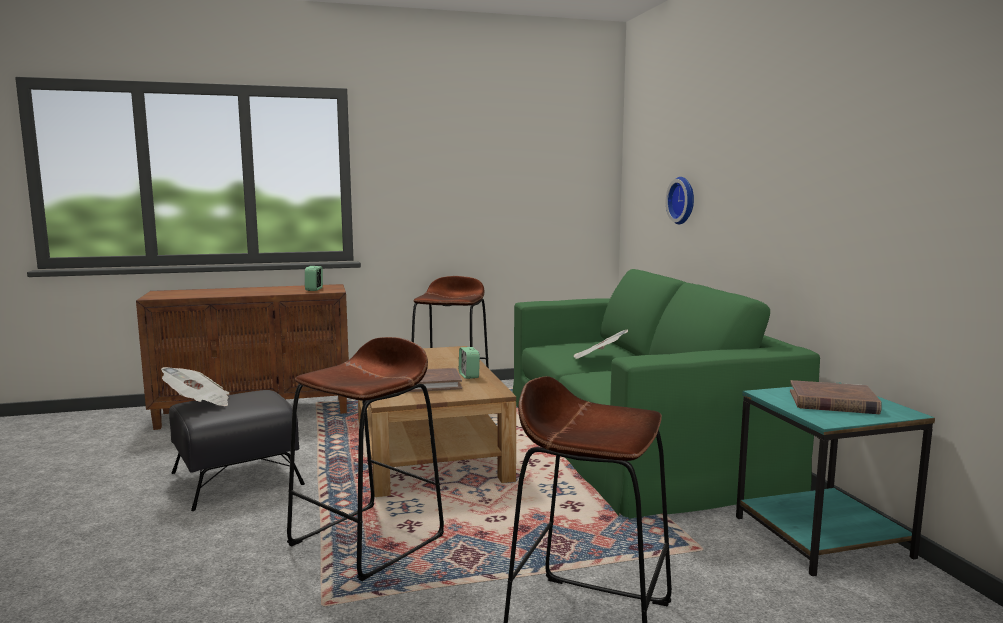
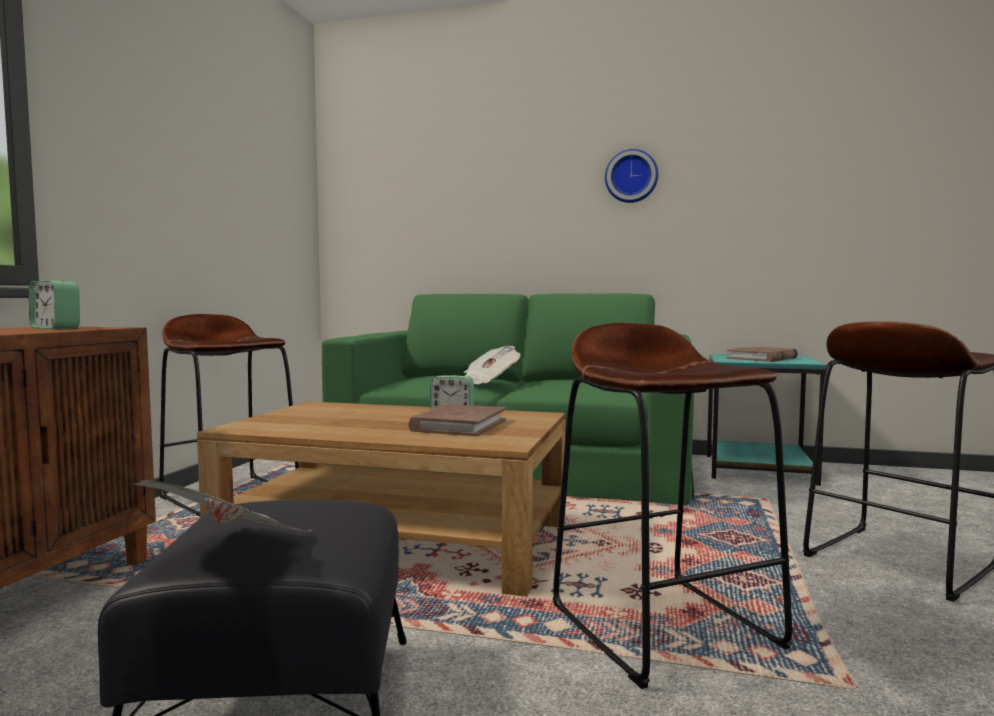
camera: 60 degrees left, 5 degrees down
(683, 200) = (459, 222): wall clock -> wall clock (631, 177)

